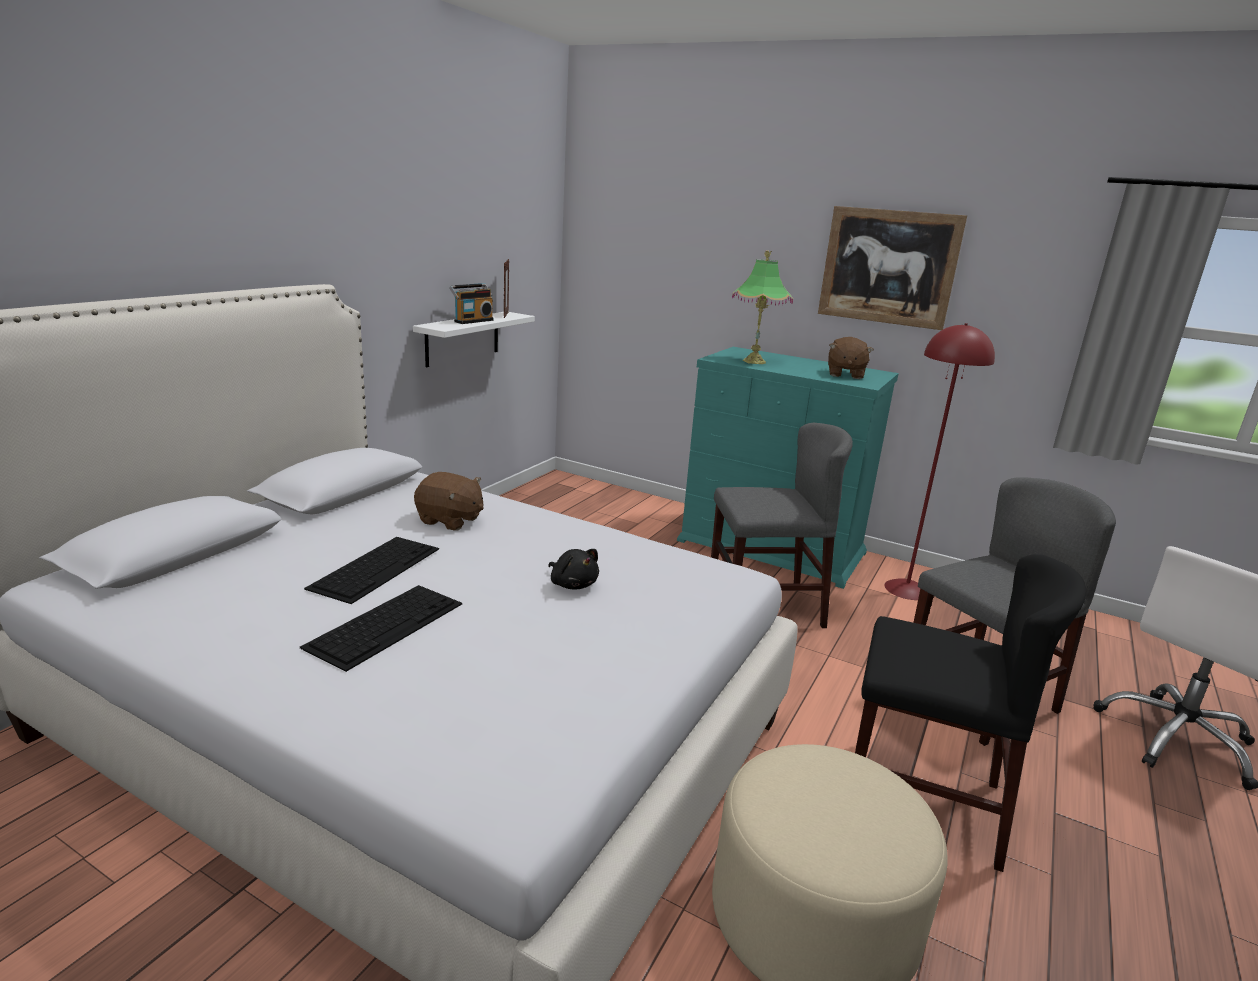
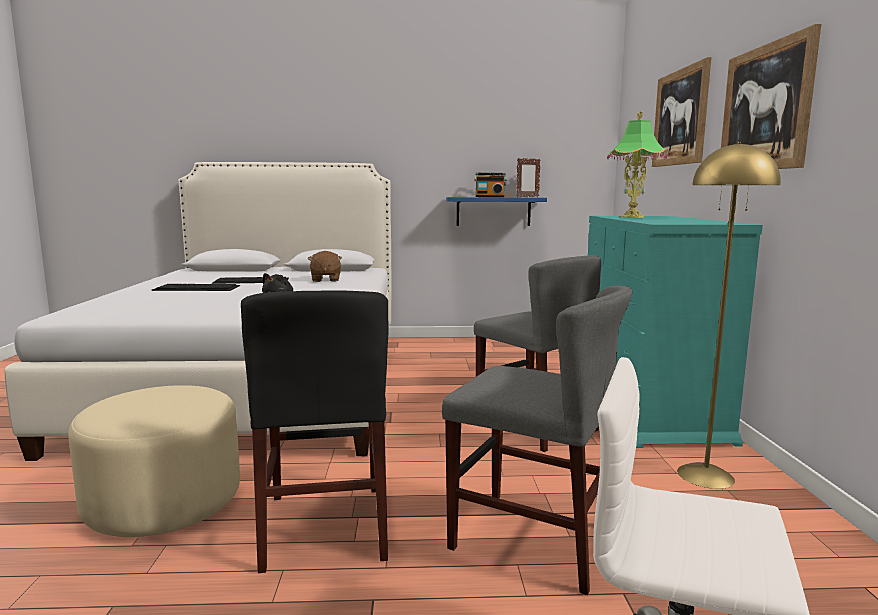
camera: 60 degrees right, 10 degrees down
(462, 338) = (493, 211): white shelf -> blue shelf
(731, 239) = (680, 117): none -> picture
(845, 374) = (680, 221): brown plush toy -> none
(906, 589) = (705, 475): red floor lamp -> yellow floor lamp

